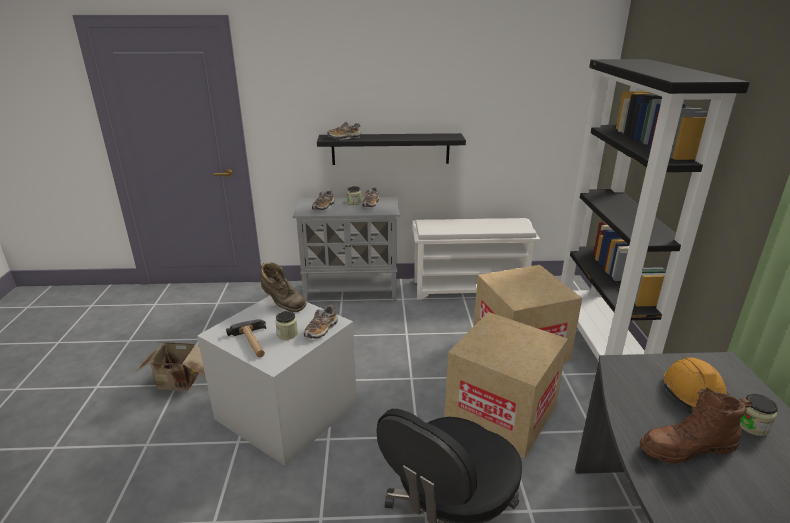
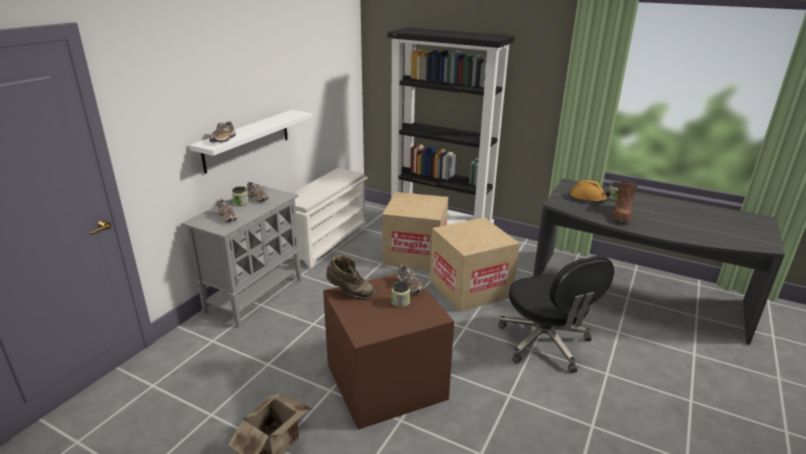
camera: 60 degrees left, 0 degrees up
(253, 342) = (397, 320): hammer -> none
(282, 304) = (350, 293): brown boot -> brown boot turned 45 degrees clockwise
(289, 410) = (386, 380): grey storage box -> brown storage box
(390, 149) = (247, 140): black shelf -> white shelf

